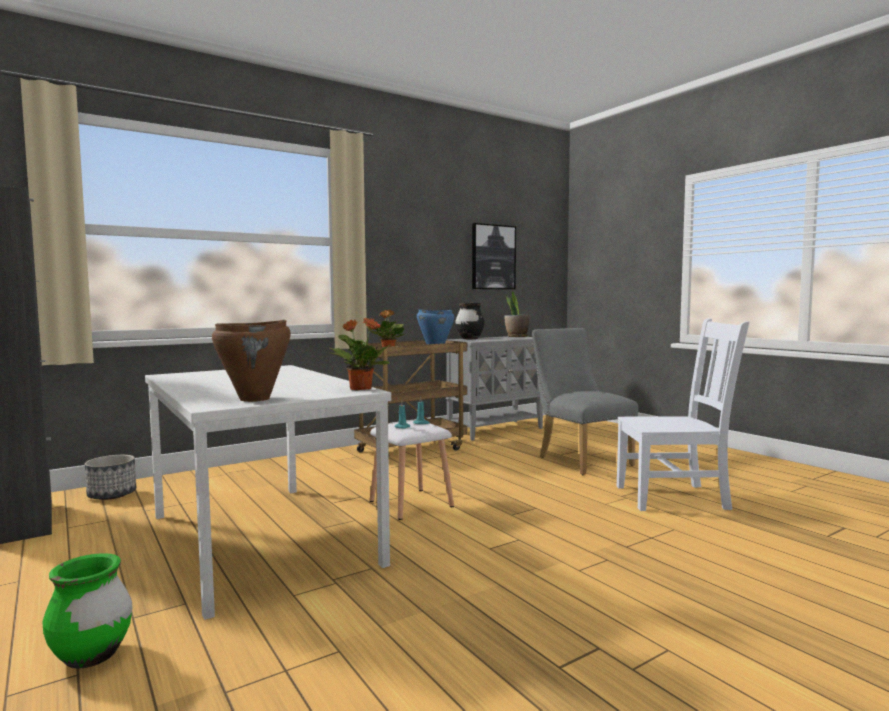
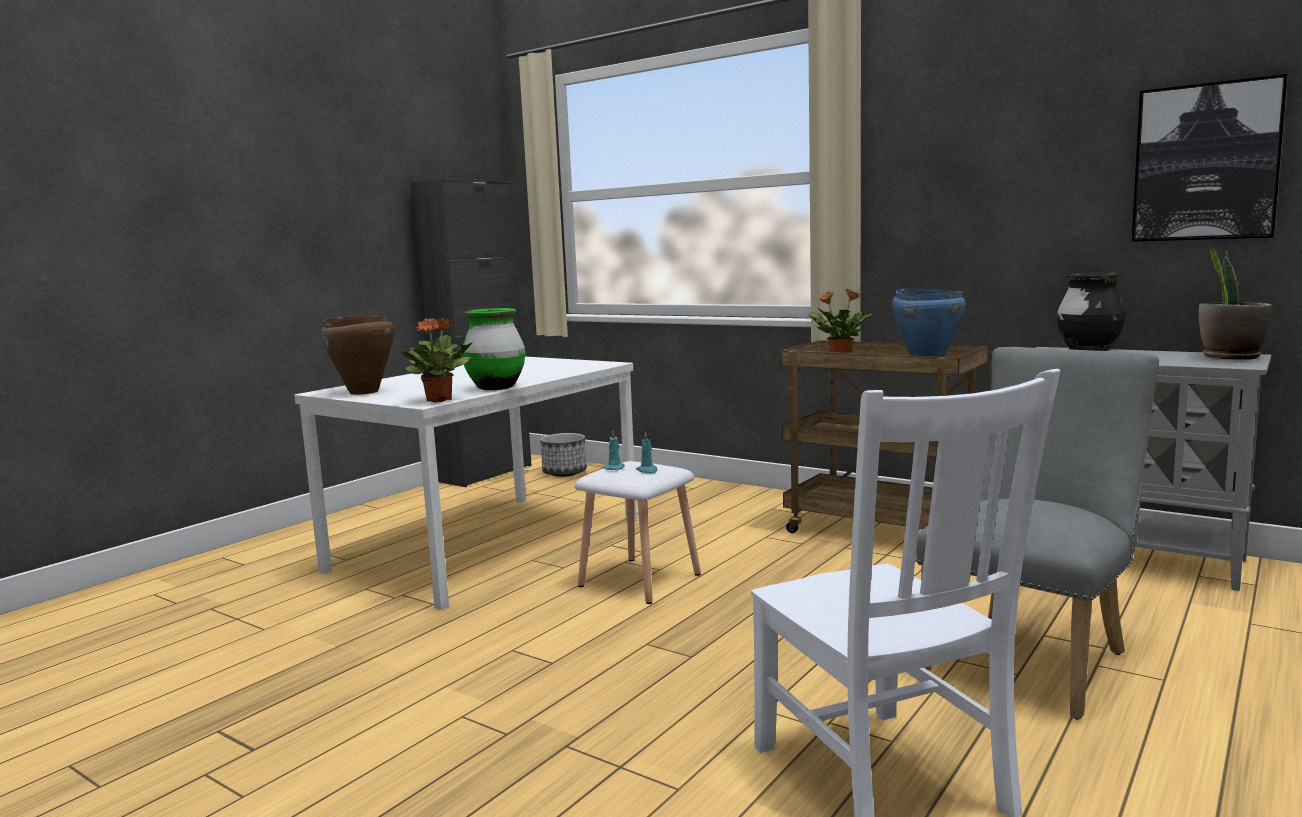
camera: 70 degrees right, 5 degrees up
(91, 656) = (266, 560): green vase -> green vase (496, 388)

